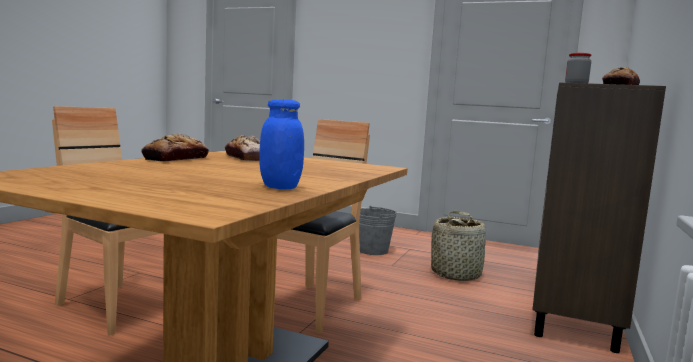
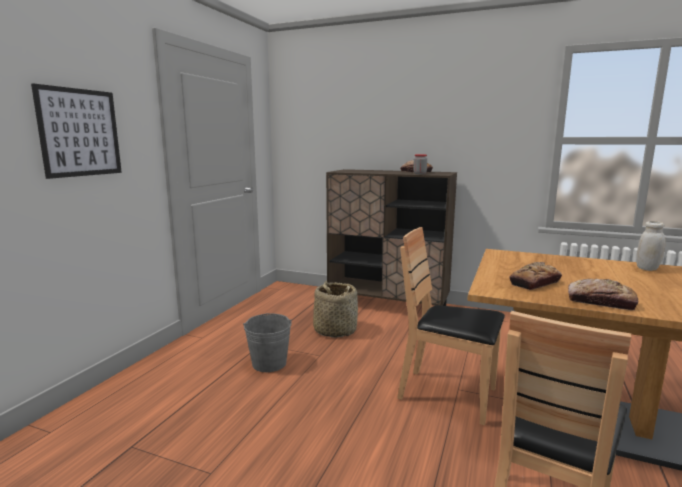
camera: 90 degrees left, 5 degrees up
(280, 187) = (647, 268): blue jar -> white jar
(361, 55) = (80, 132): none -> picture

